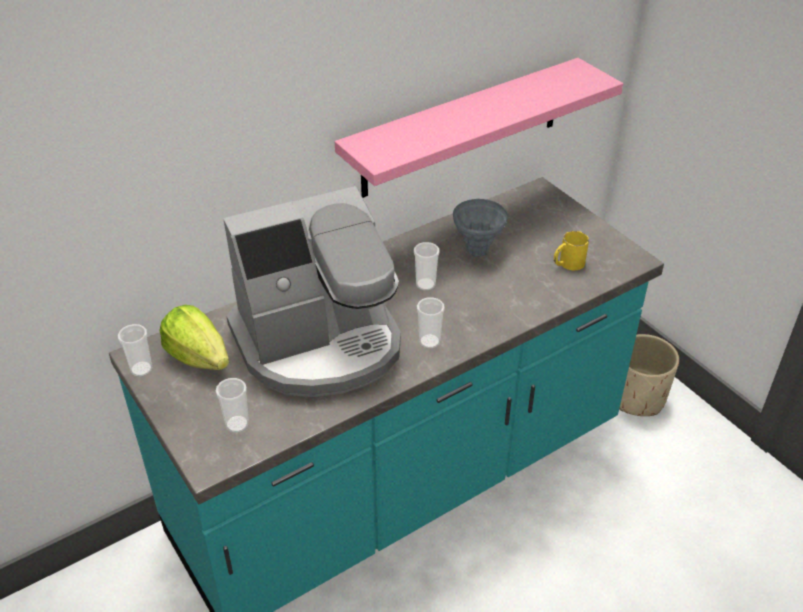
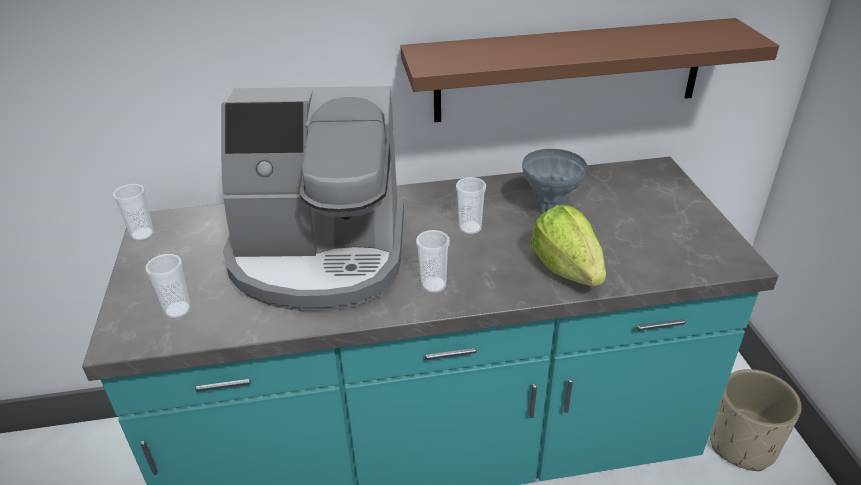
camera: 25 degrees right, 5 degrees down
(198, 357) = (199, 237): lettuce -> lettuce (567, 268)
(462, 128) = (569, 71): pink shelf -> brown shelf
(567, 264) = (649, 246): yellow mug -> none

